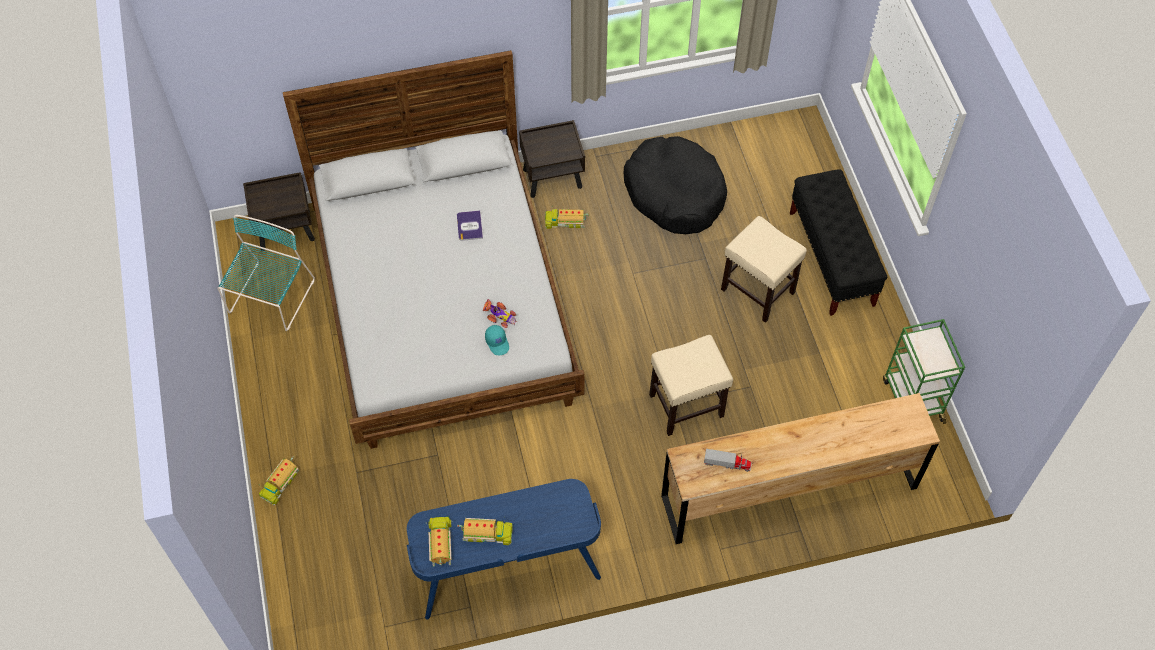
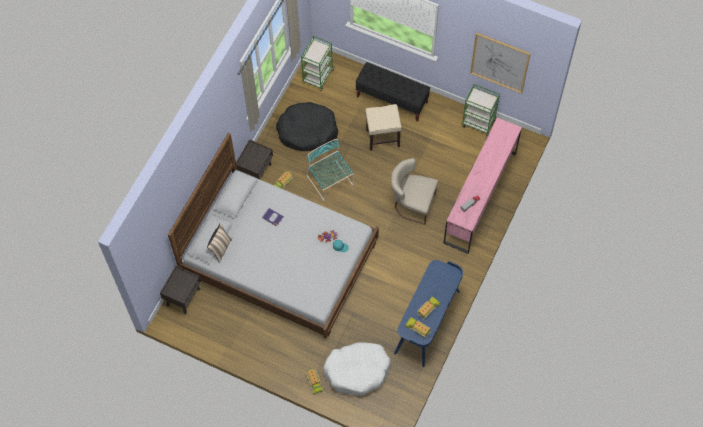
camera: 50 degrees left, 5 degrees up
(270, 299) = (215, 327): turquoise chair -> turquoise chair (330, 181)
(344, 528) = (357, 371): none -> white dog bed
(364, 199) = (220, 248): none -> beige pillow
(687, 405) = (411, 204): beige stool -> beige chair
(772, 147) = (318, 77): none -> green cart
(789, 491) = (480, 197): brown dresser -> pink dresser
(992, 303) = (499, 62): none -> picture

